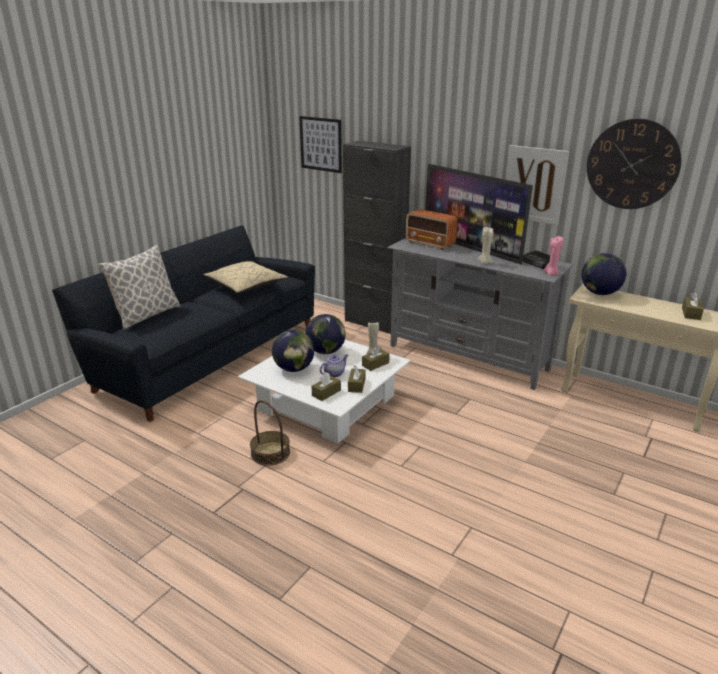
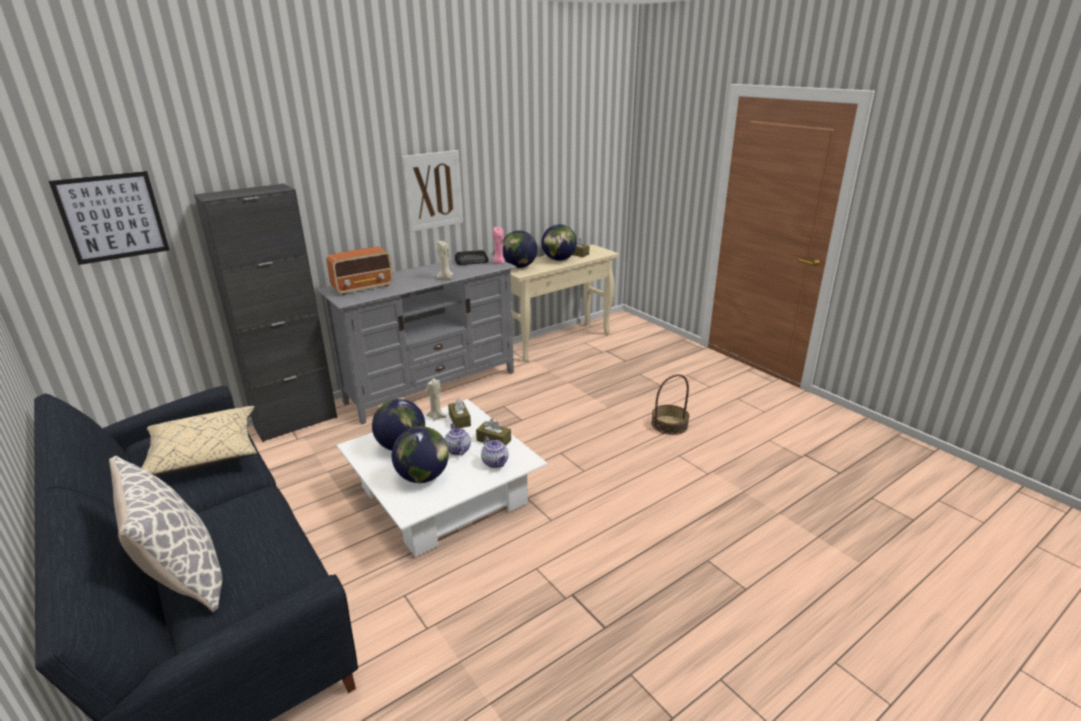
camera: 70 degrees left, 0 degrees up
(270, 453) = (515, 559): basket -> basket (669, 424)
(326, 393) = (495, 463): brown tissue box -> teapot
(471, 248) = (401, 275): television -> none
(632, 164) = (506, 151): wall clock -> none
(654, 307) = (559, 259): none -> globe

